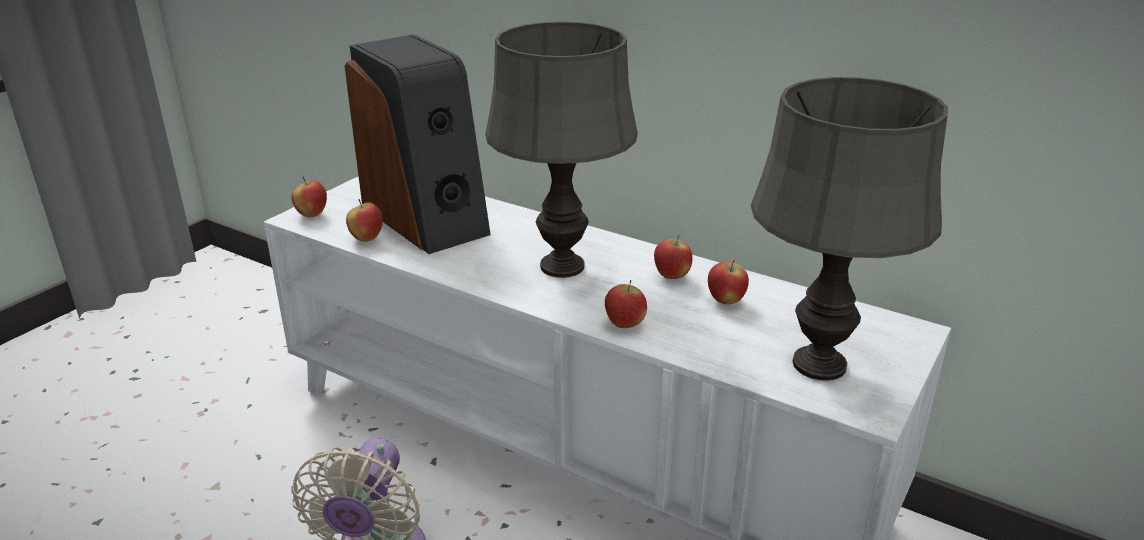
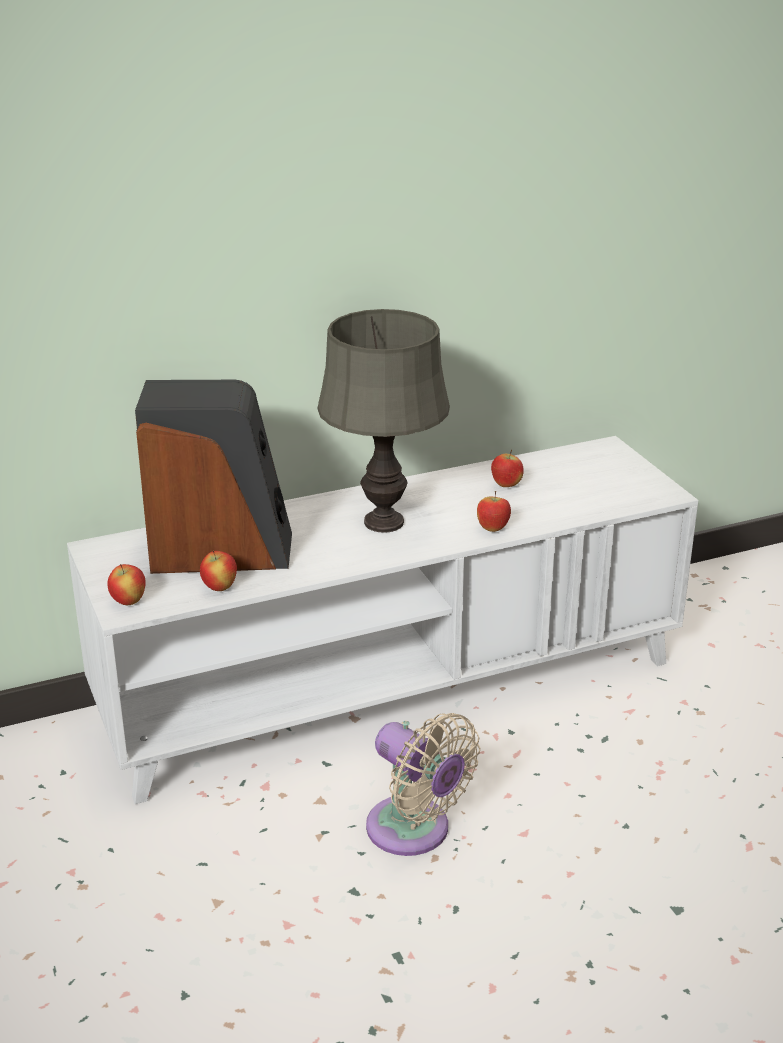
camera: 55 degrees left, 0 degrees up
(671, 276) = (451, 490): apple -> none
(819, 364) = (608, 487): grey table lamp -> none

